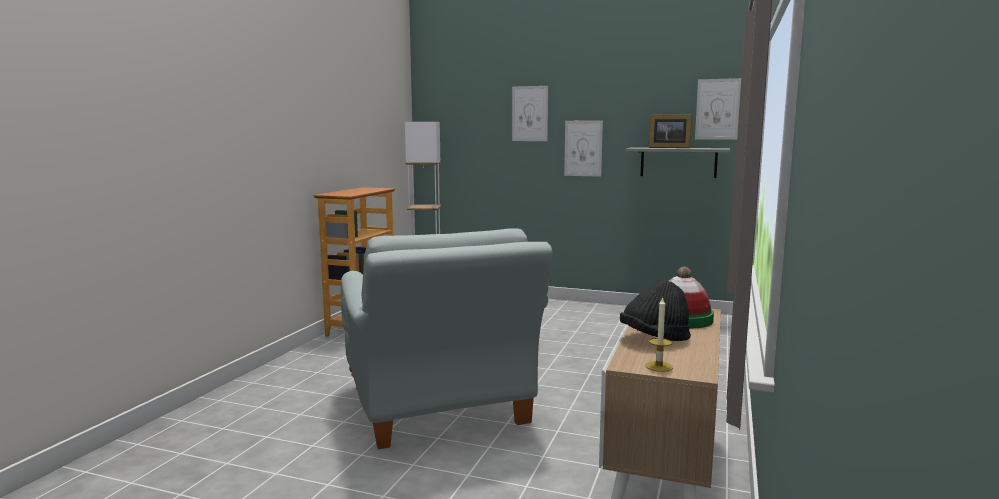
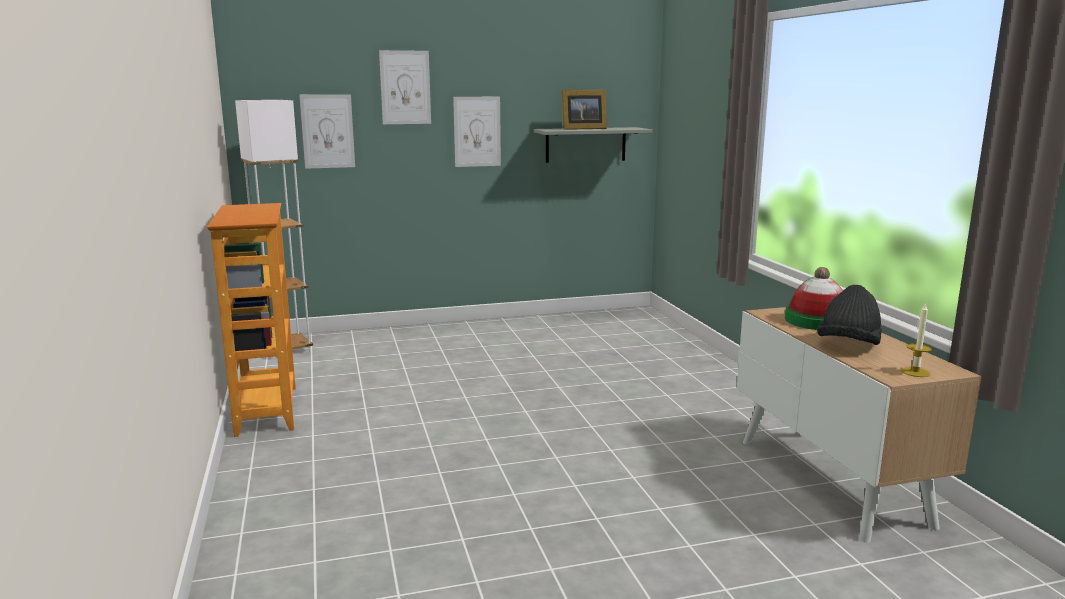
camera: 35 degrees left, 5 degrees up
(439, 410) = (544, 486): grey armchair -> none
(717, 109) = (623, 84): picture -> picture (327, 131)

